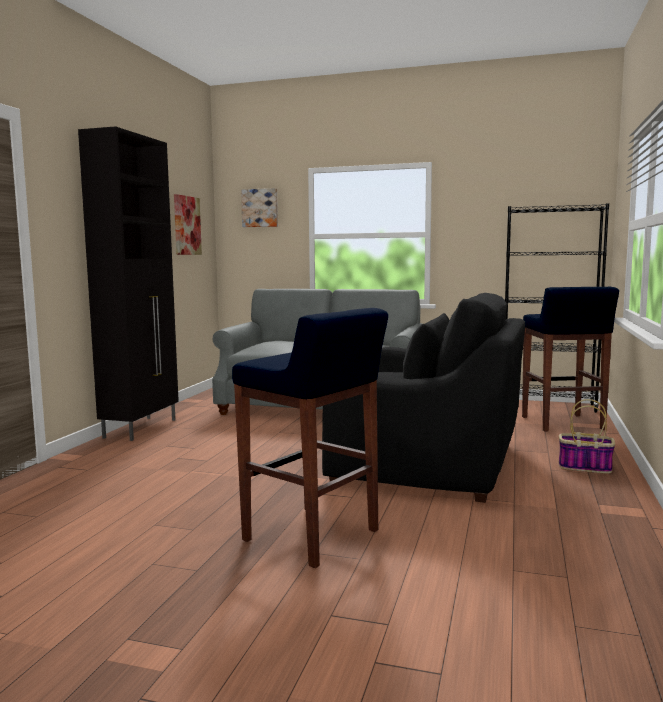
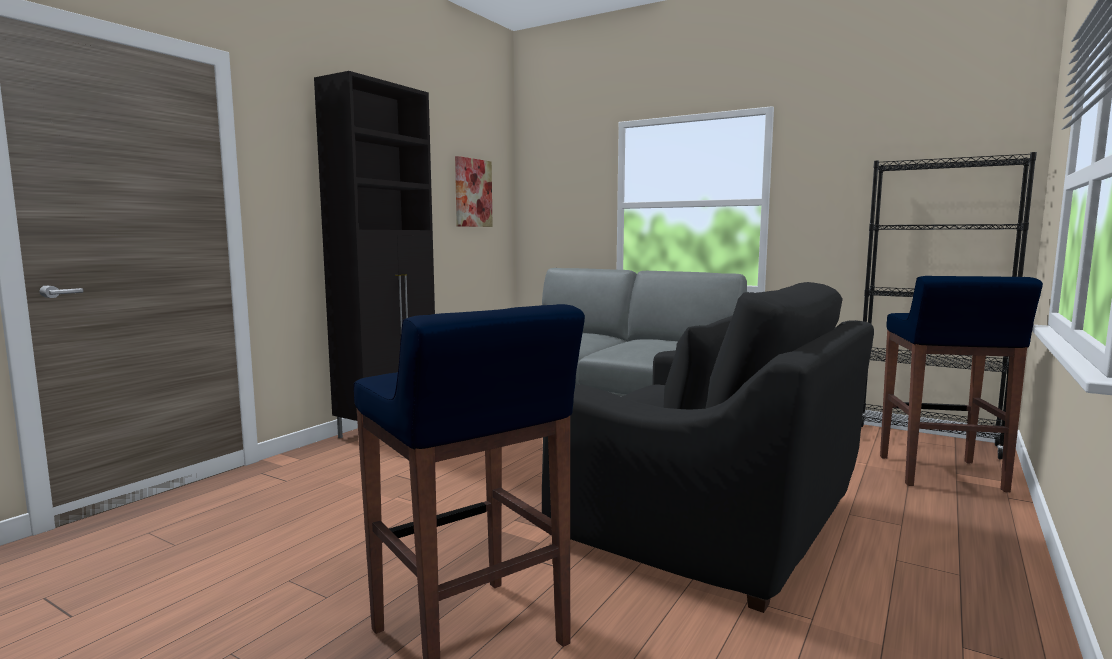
camera: 15 degrees right, 0 degrees up
(260, 208) = (563, 172): picture -> none
(584, 467) = (955, 562): basket -> none

